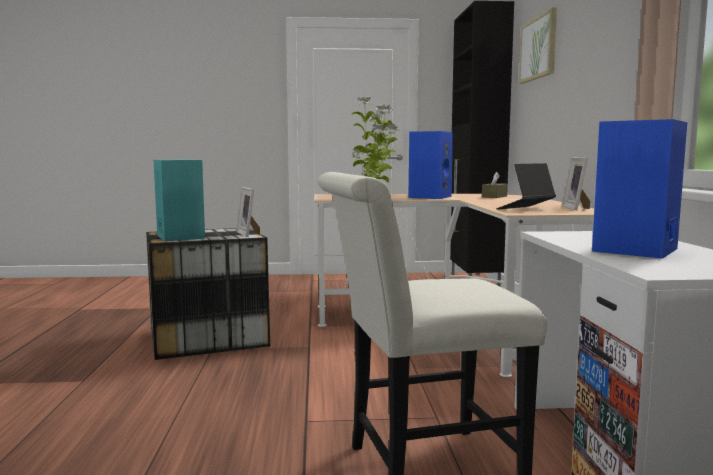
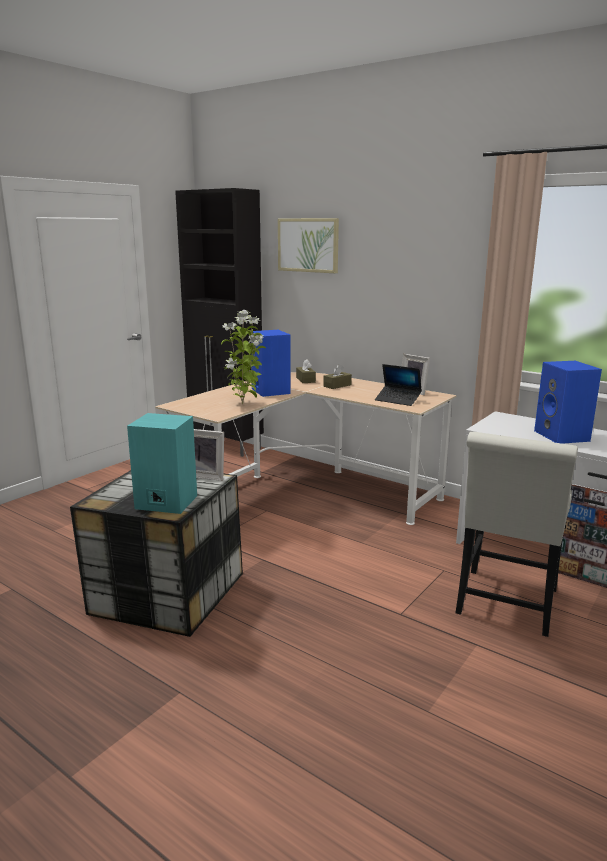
camera: 50 degrees left, 10 degrees up
(508, 200) = (337, 385): none -> brown tissue box
(525, 209) = (398, 400): laptop -> laptop turned 60 degrees counterclockwise

